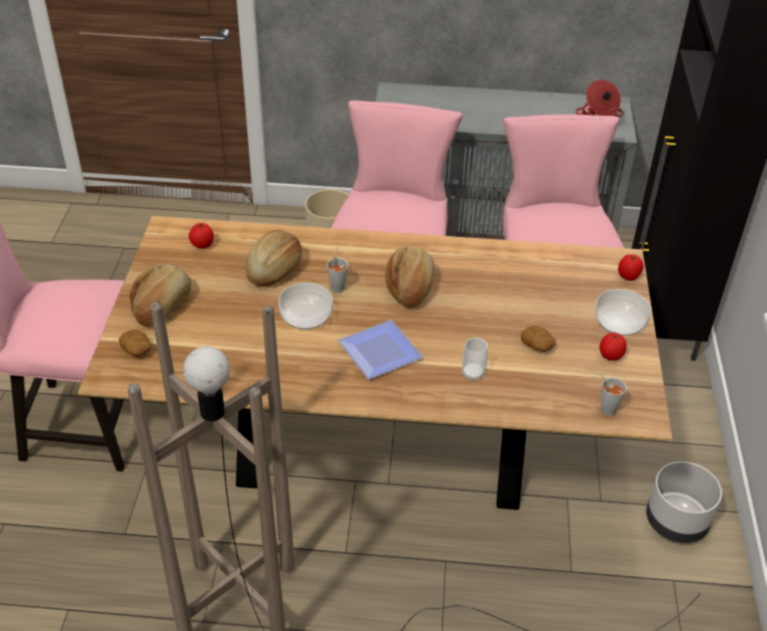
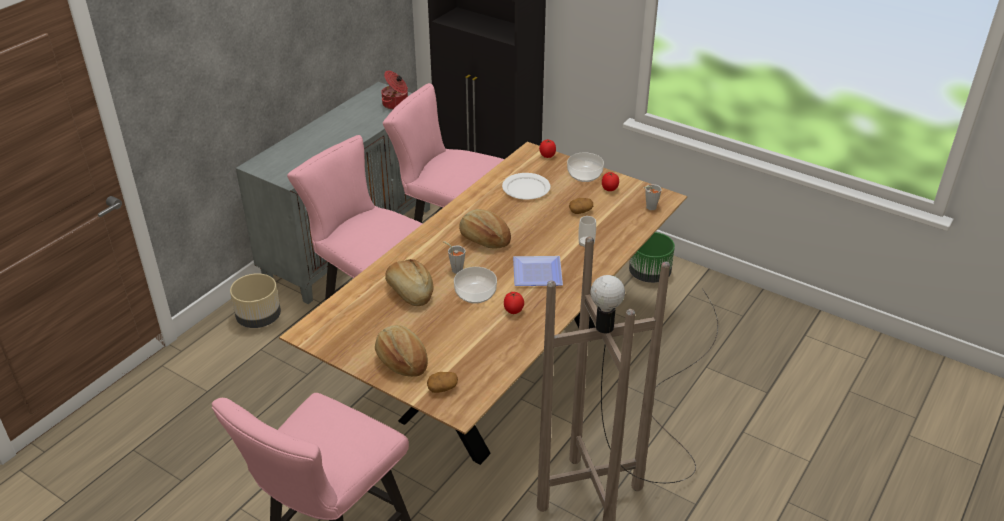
camera: 60 degrees left, 5 degrees down
(202, 245) = (346, 320): tomato -> tomato (513, 311)
(539, 284) = (526, 189): none -> white plate
(676, 523) = (649, 274): grey planter -> green planter

